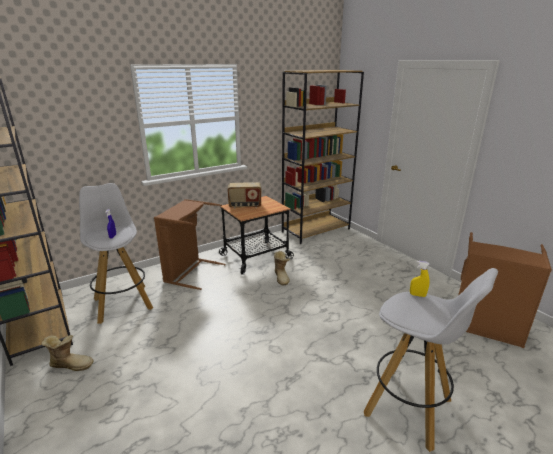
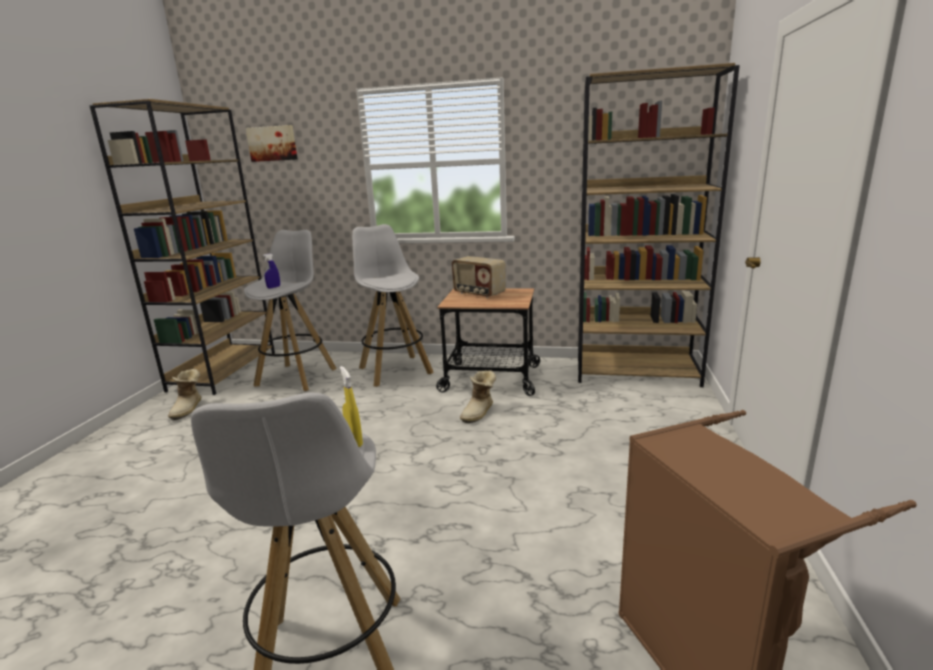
camera: 45 degrees right, 5 degrees down
(46, 109) = (272, 143): none -> picture
(71, 364) = (189, 409): boot -> boot turned 45 degrees clockwise
(190, 272) = (395, 370): brown laundry basket -> white stool

